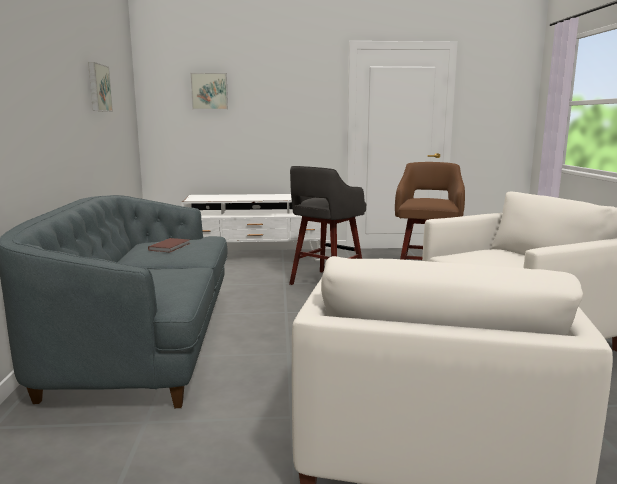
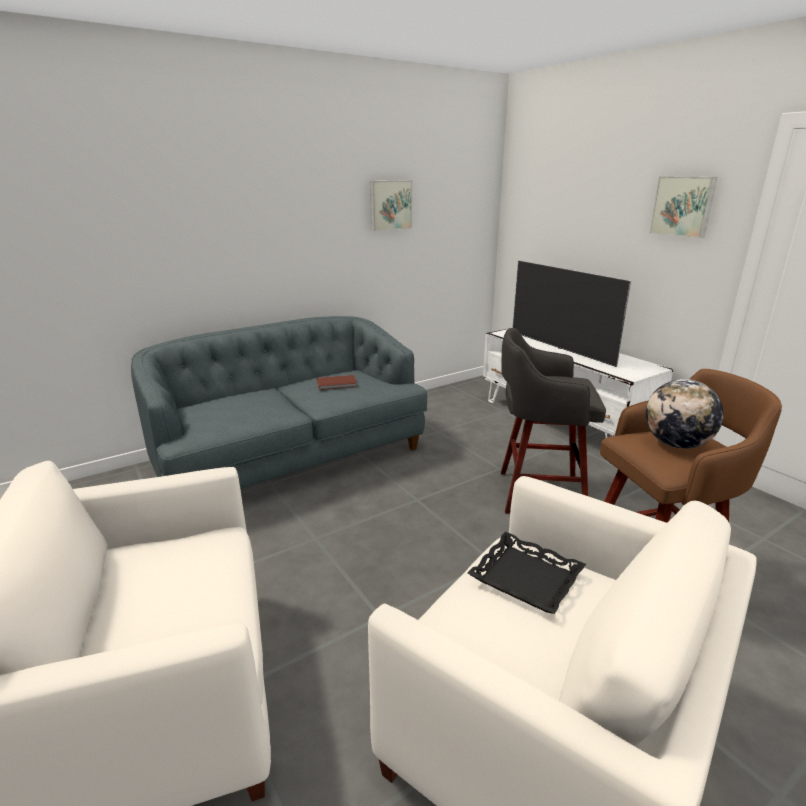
camera: 60 degrees right, 10 degrees up
(209, 91) = (565, 200): picture -> picture (683, 206)
(249, 198) = (560, 348): none -> television
(428, 199) = (676, 444): none -> globe
(482, 255) = (526, 577): none -> black tray

